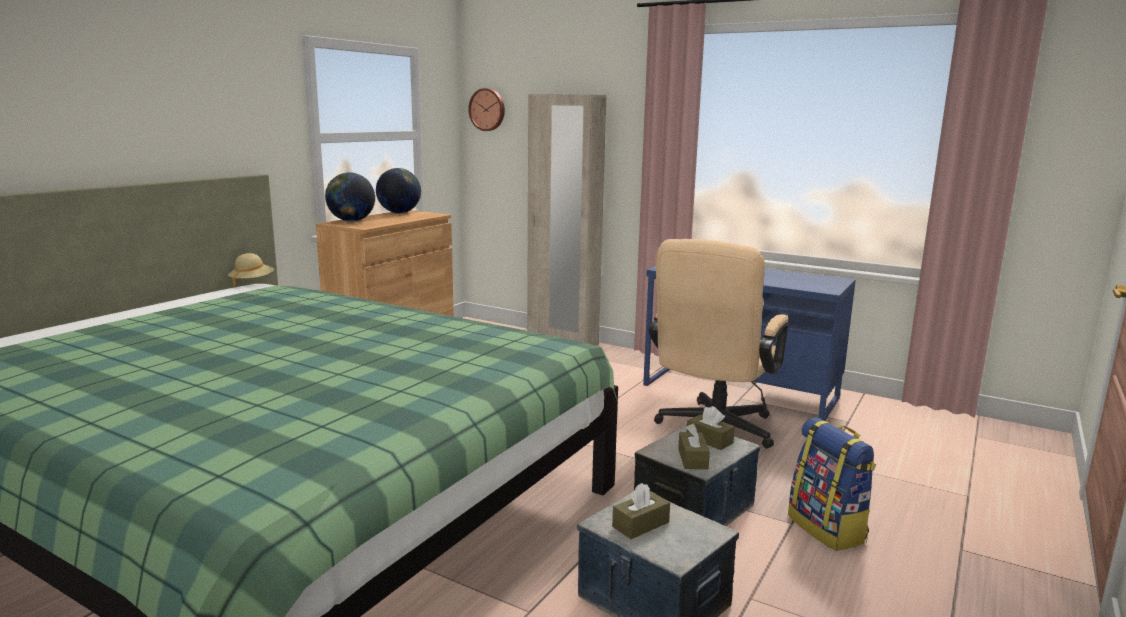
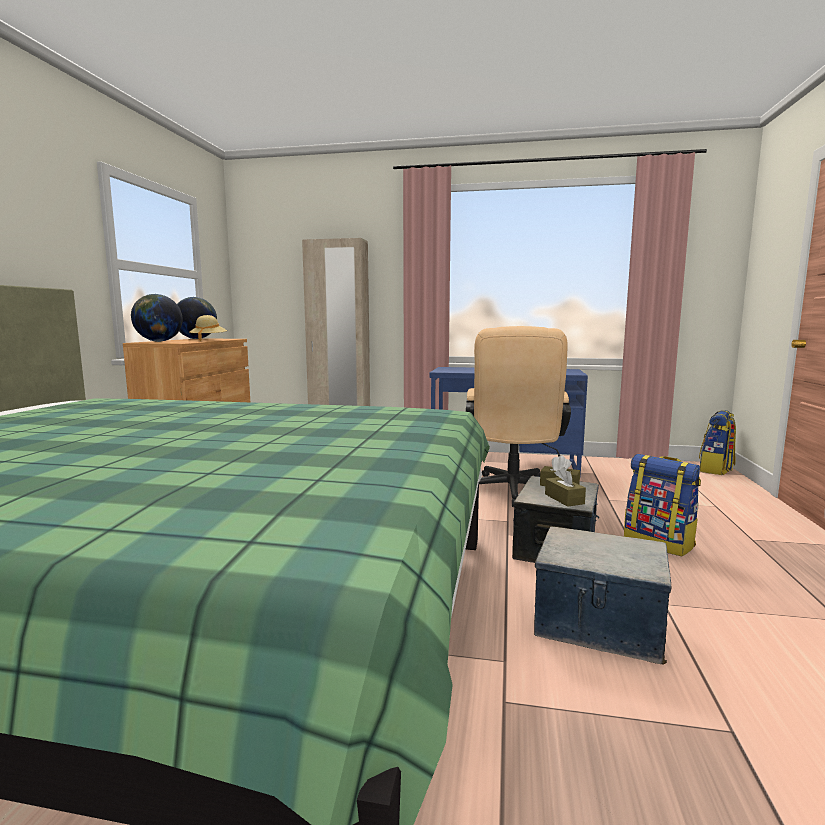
camera: 20 degrees left, 5 degrees down
(252, 282) = (62, 399): beige hat -> beige hat (208, 340)
(487, 109) = (256, 258): wall clock -> none
(640, 524) = (588, 551): brown tissue box -> none
(1040, 442) = (716, 470): none -> backpack

